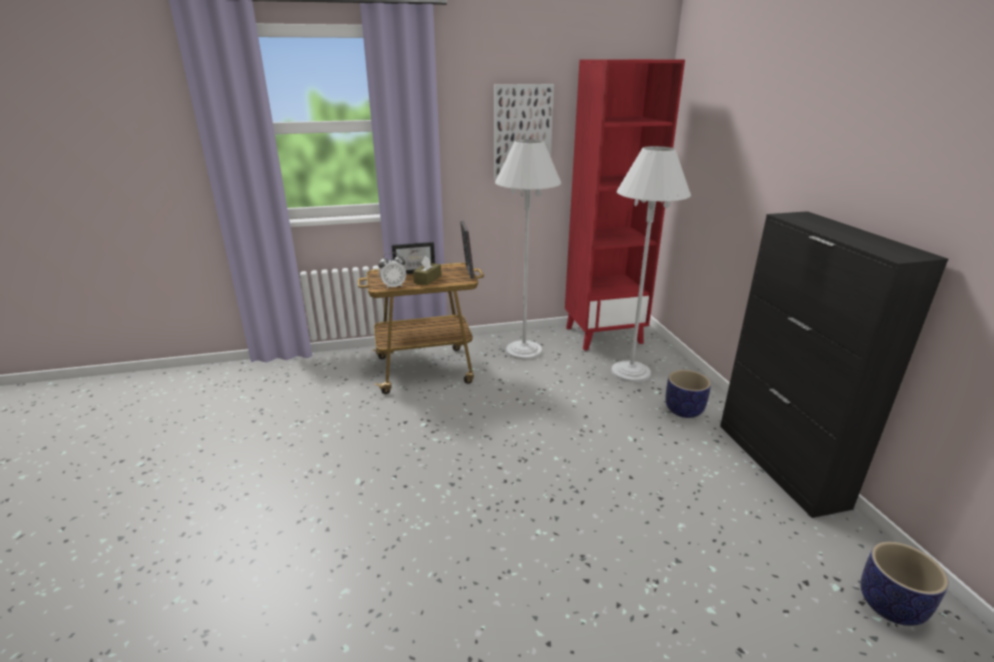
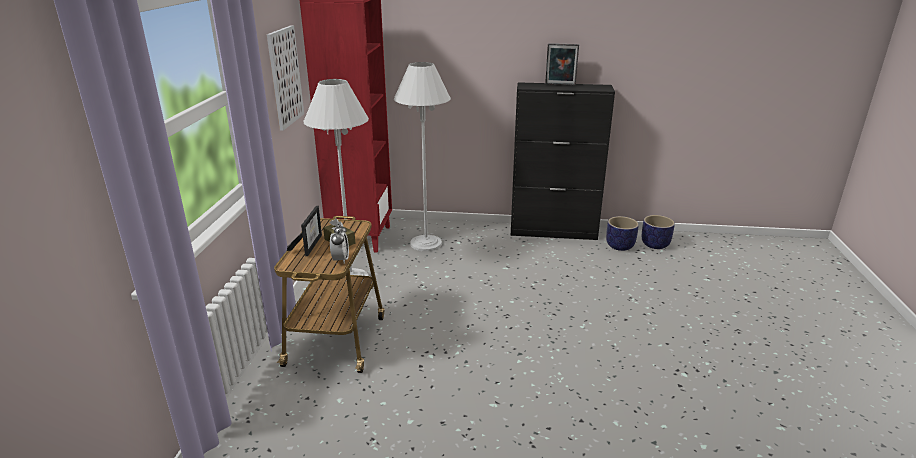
camera: 70 degrees left, 0 degrees up
(467, 272) = (342, 221): picture frame -> picture frame (560, 85)
(683, 410) = (486, 240): planter -> planter (619, 246)

